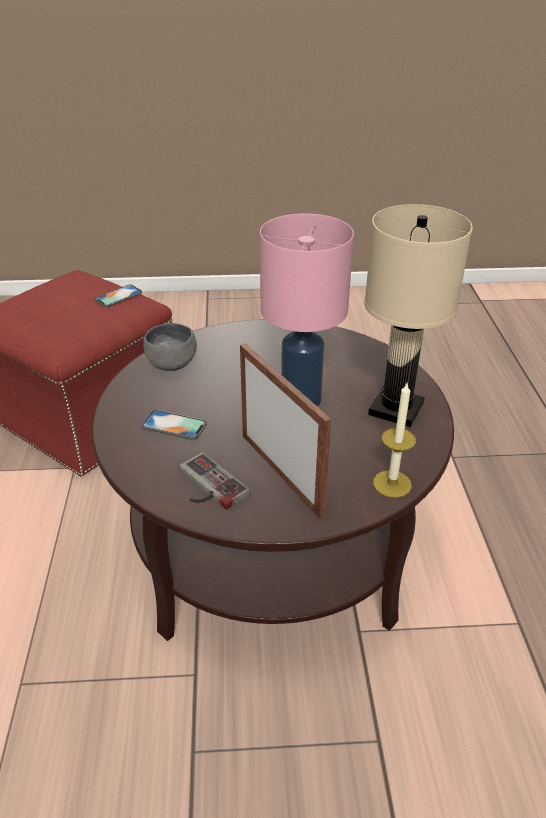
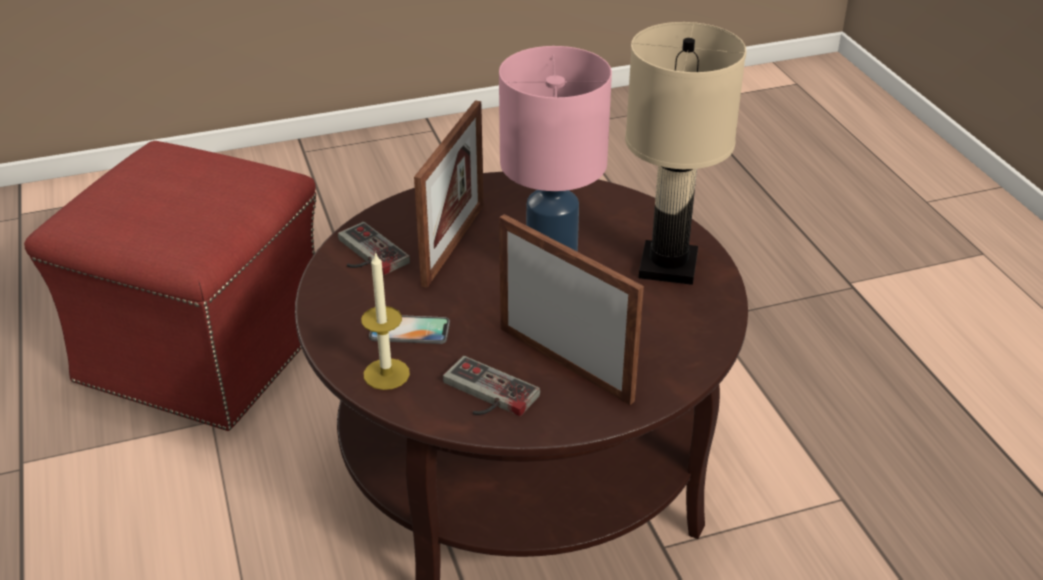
camera: 15 degrees left, 0 degrees up
(118, 296) = (238, 172): phone -> none
(170, 364) = (365, 254): grey bowl -> game controller
(237, 366) = (453, 244): none -> picture frame
(392, 484) = (696, 353): candle -> candle (386, 374)

